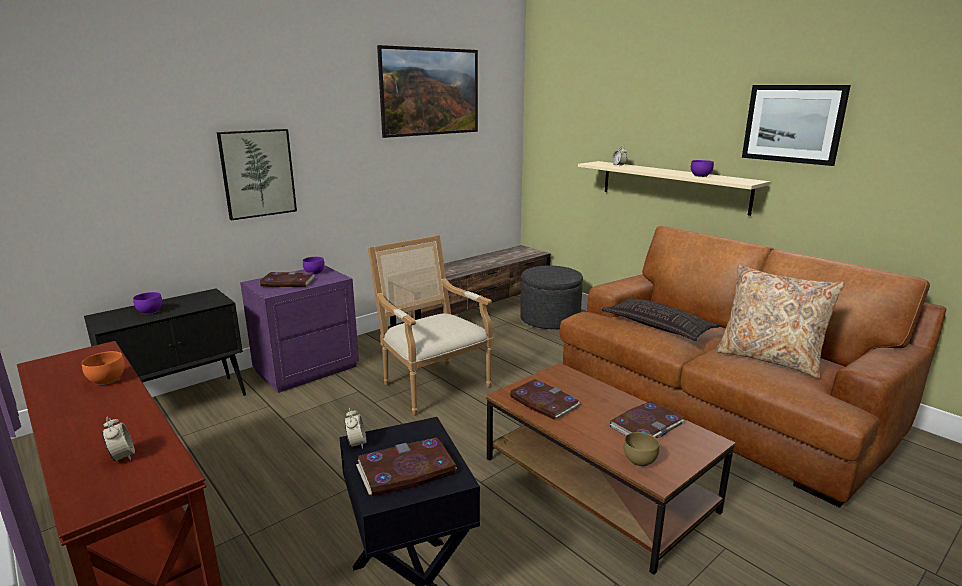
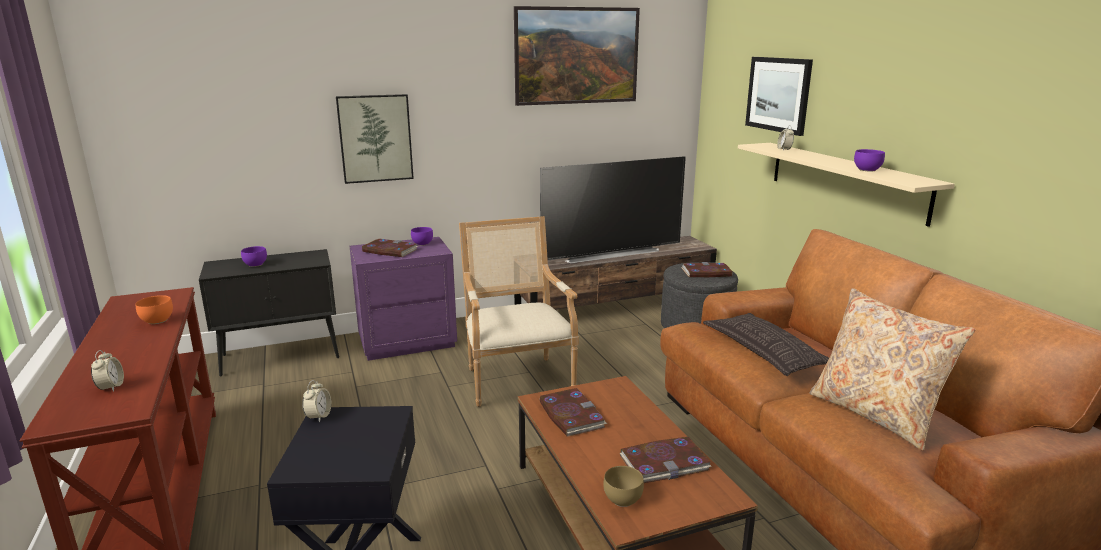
camera: 20 degrees right, 0 degrees up
(406, 470) = (338, 451): book -> book (706, 273)
(469, 265) = (609, 253): none -> television
(793, 123) = (986, 108): picture -> picture (778, 94)

